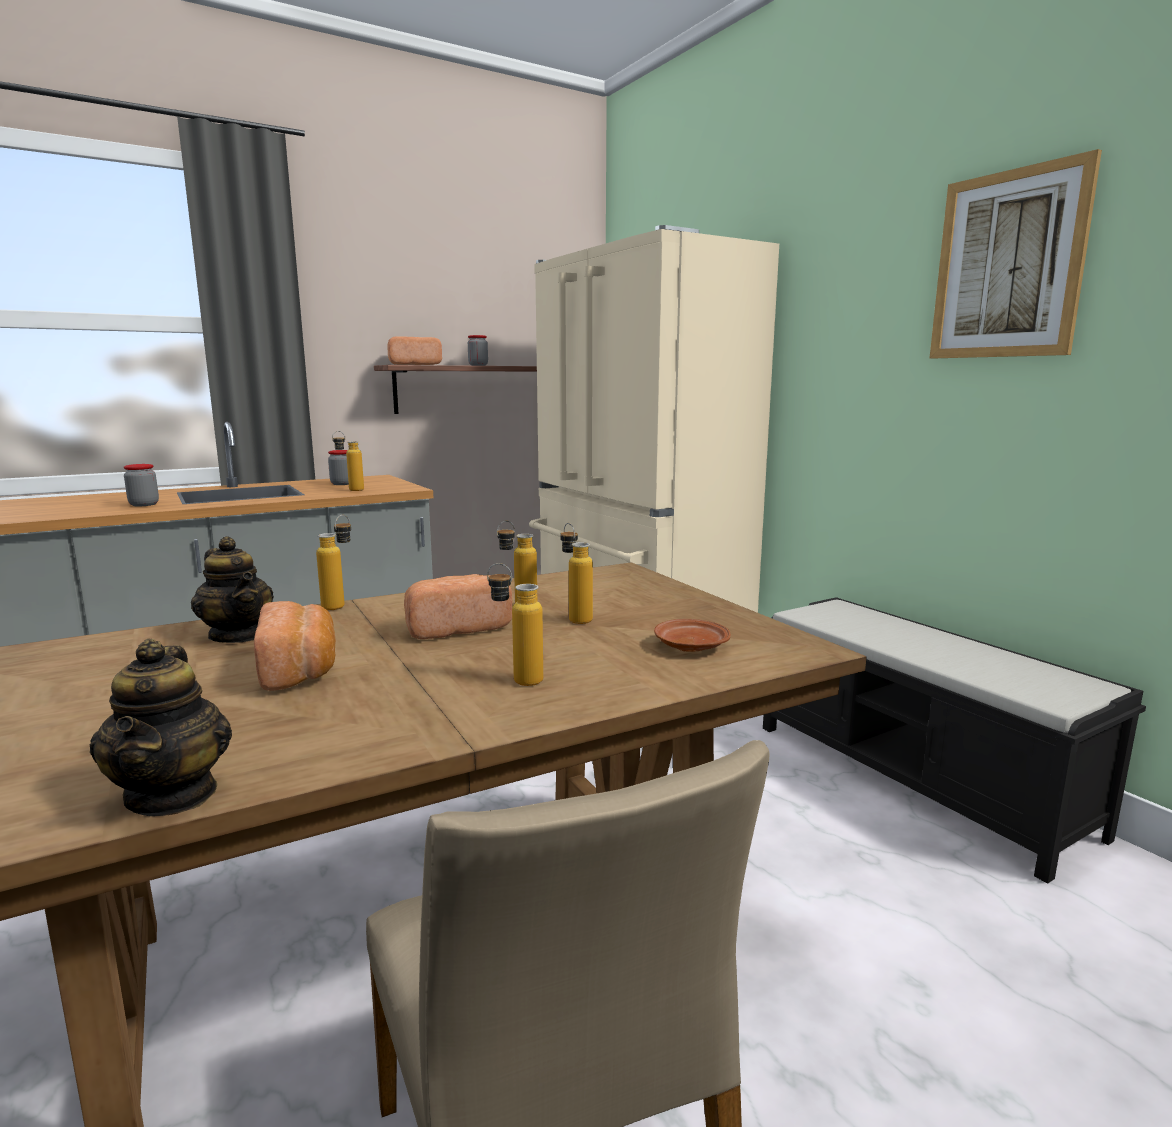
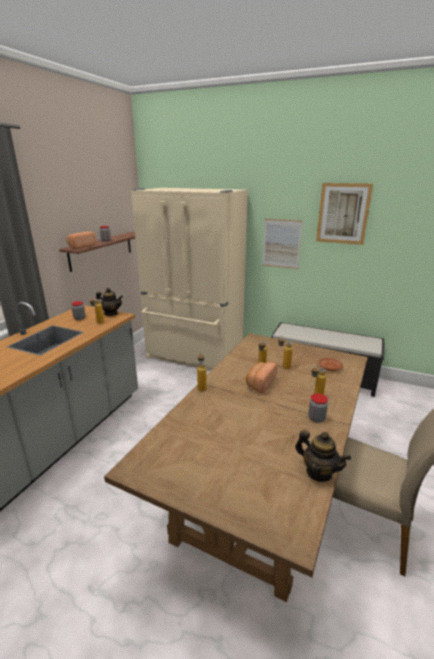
camera: 35 degrees left, 10 degrees up
(144, 504) = (20, 361): jar -> jar (316, 418)
(238, 636) = (201, 415): teapot -> teapot (111, 313)
(300, 670) = (254, 419): bread -> none
(848, 375) = (281, 243): none -> picture

